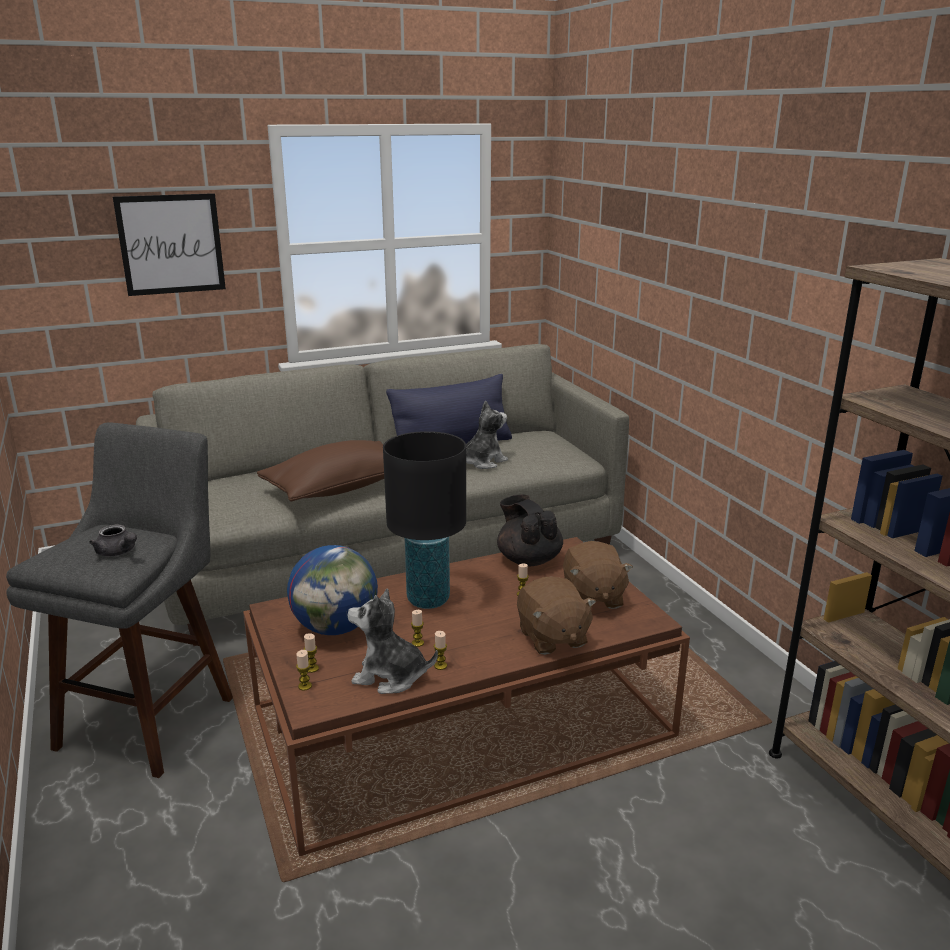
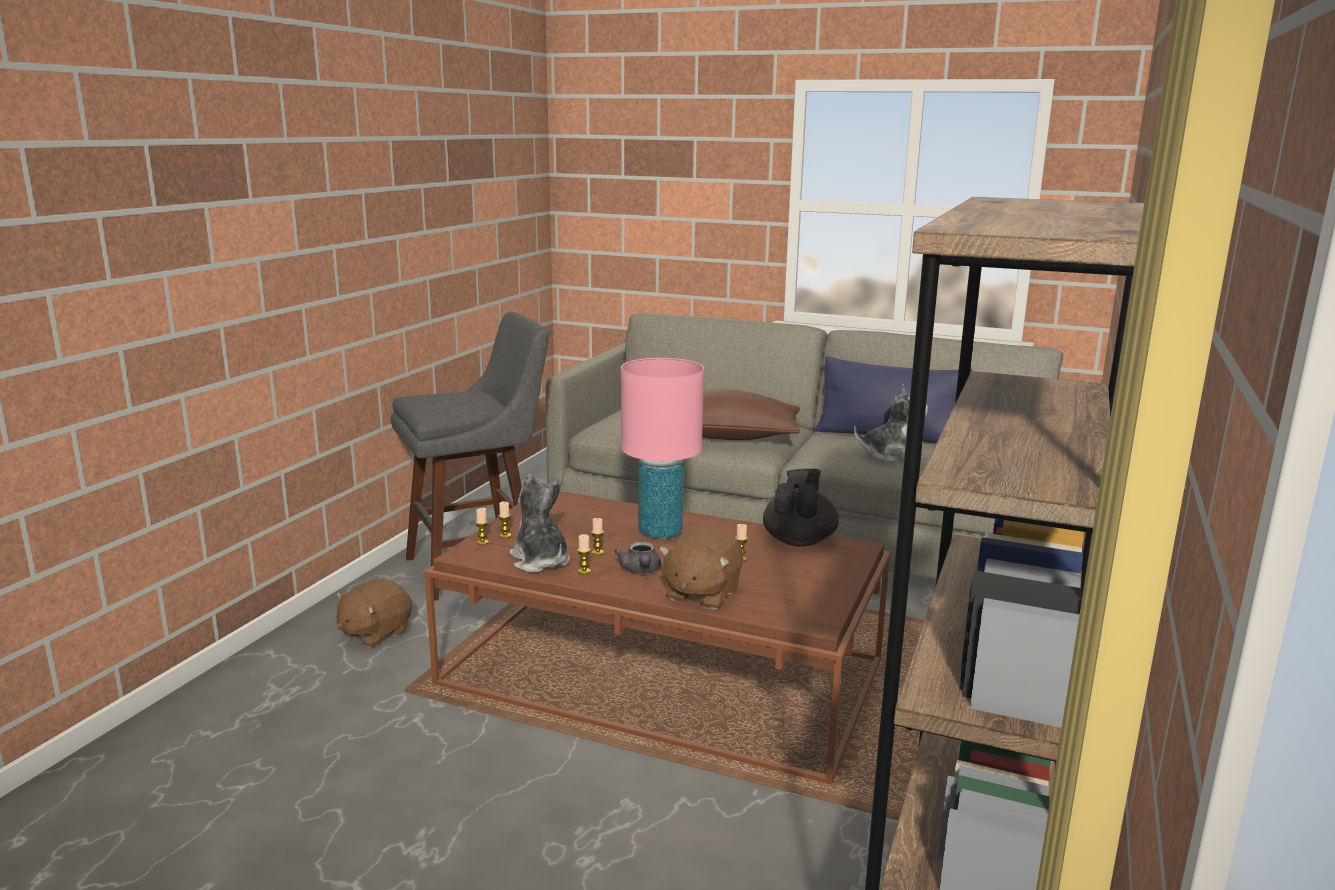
camera: 45 degrees right, 5 degrees down
(118, 552) = (453, 405): grey teapot -> grey teapot (641, 571)
(171, 244) = (693, 189): picture -> none
(336, 627) = (565, 521): globe -> none
(428, 600) = (660, 532): black table lamp -> pink table lamp
(592, 597) = (797, 586): brown plush toy -> brown plush toy (375, 633)

